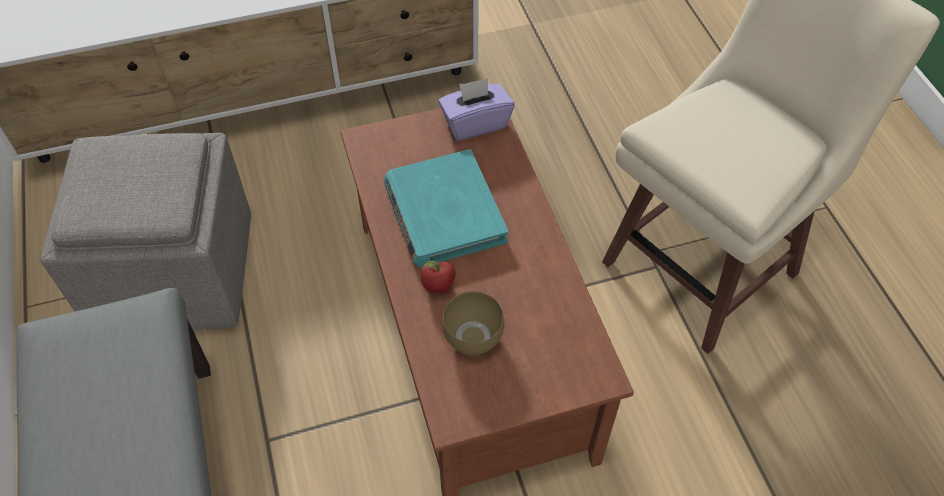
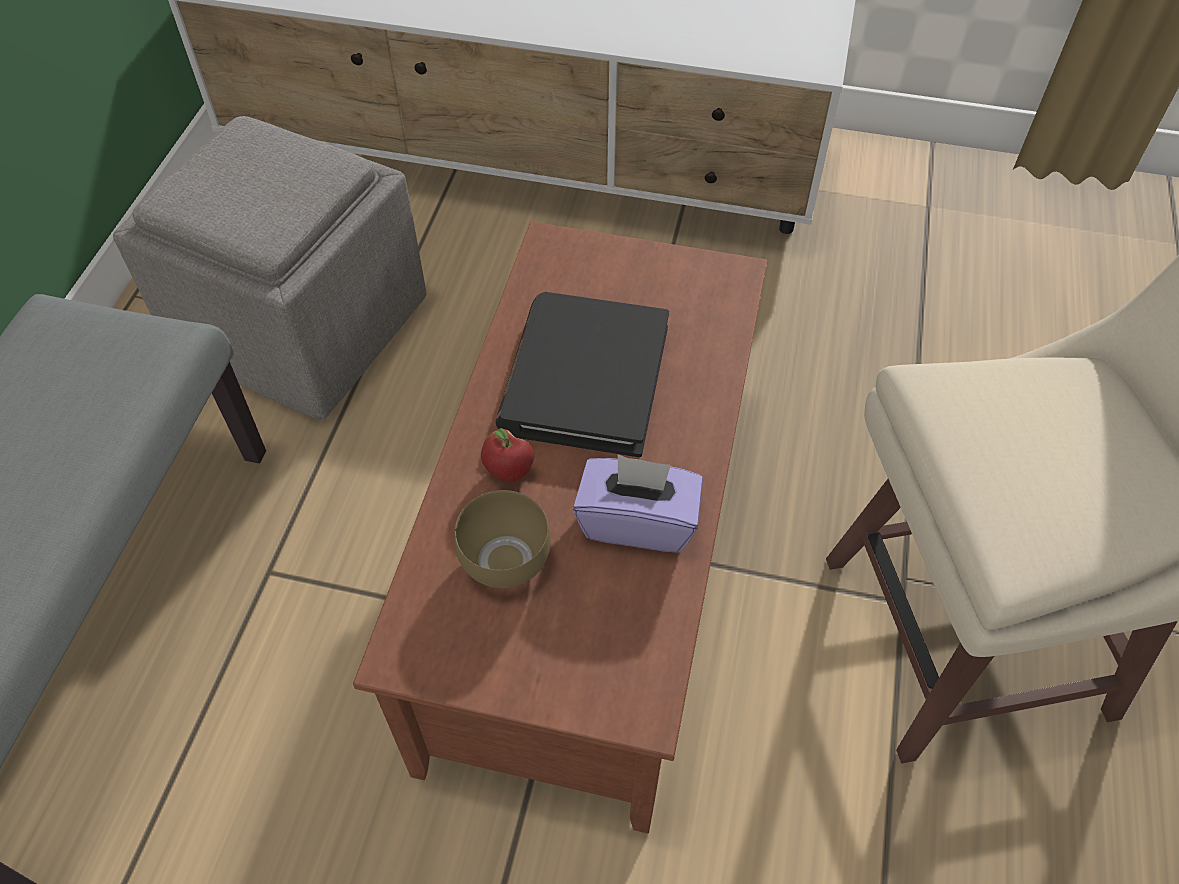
camera: 30 degrees right, 0 degrees up
(444, 212) = (585, 379): turquoise book -> black book
(475, 123) = (708, 282): purple tissue box -> purple tissue box (637, 521)

